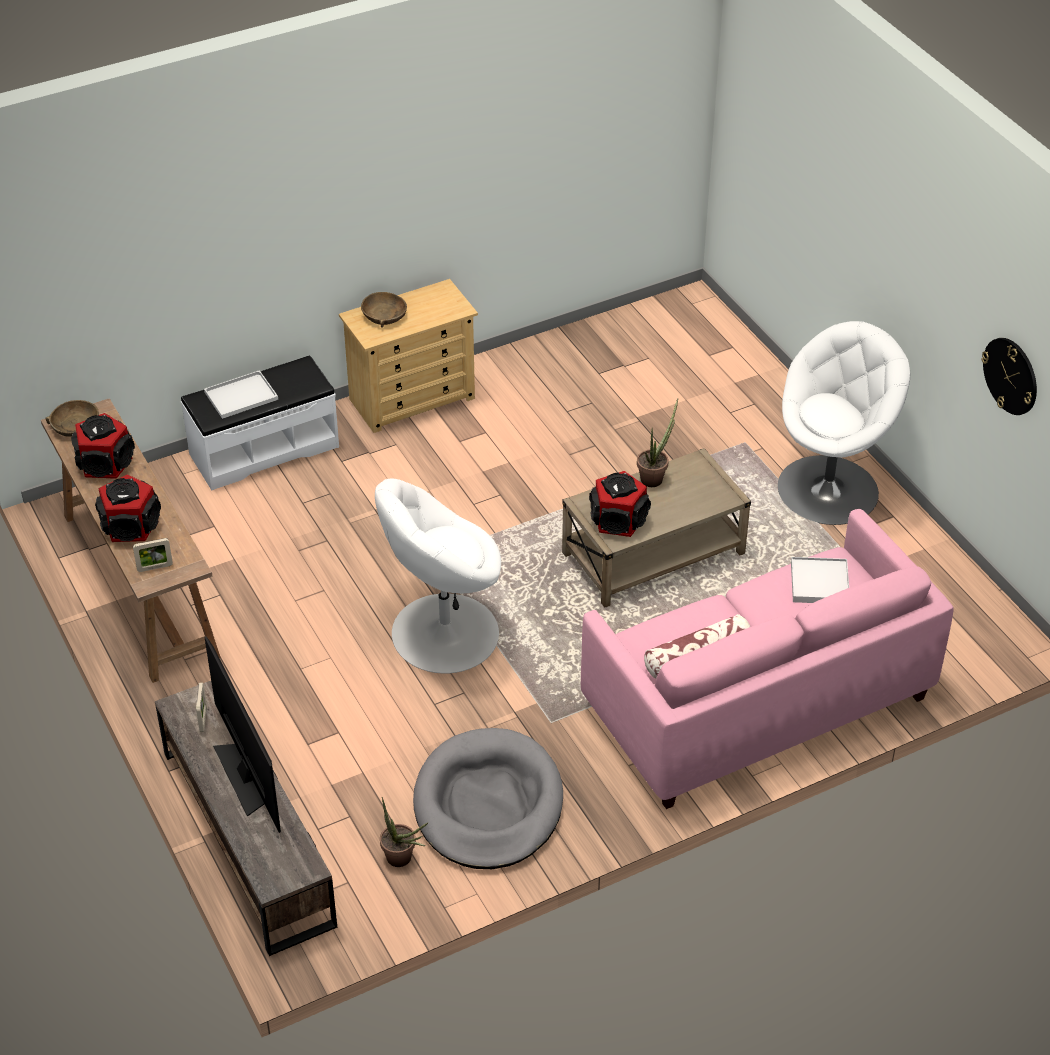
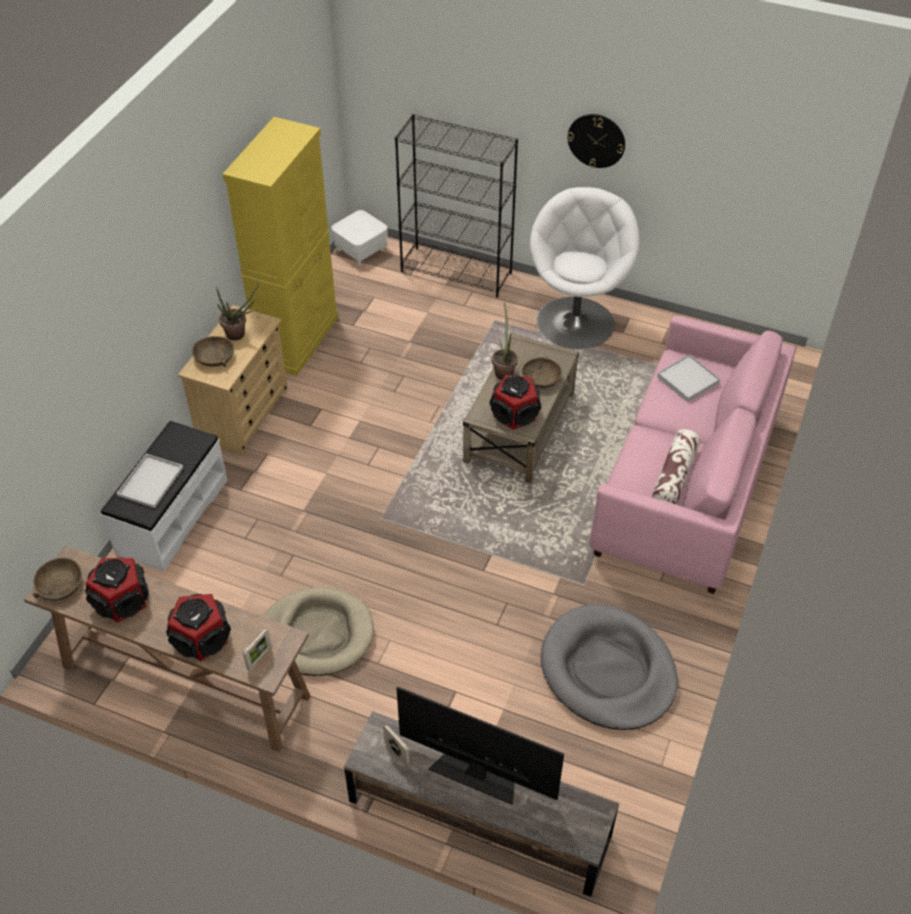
camera: 40 degrees left, 5 degrees up
(277, 615) = (317, 634): none -> beige dog bed
(403, 860) = (599, 753): potted plant -> potted plant (239, 334)
(443, 633) = (447, 569): white armchair -> none
(532, 359) = (298, 339): none -> yellow cabinet
(683, 503) = (541, 378): none -> brown bowl
(686, 306) = (361, 250): none -> white ottoman
(760, 377) = (457, 272): none -> black bookcase
(1010, 376) = (729, 171): wall clock -> wall clock (596, 140)

